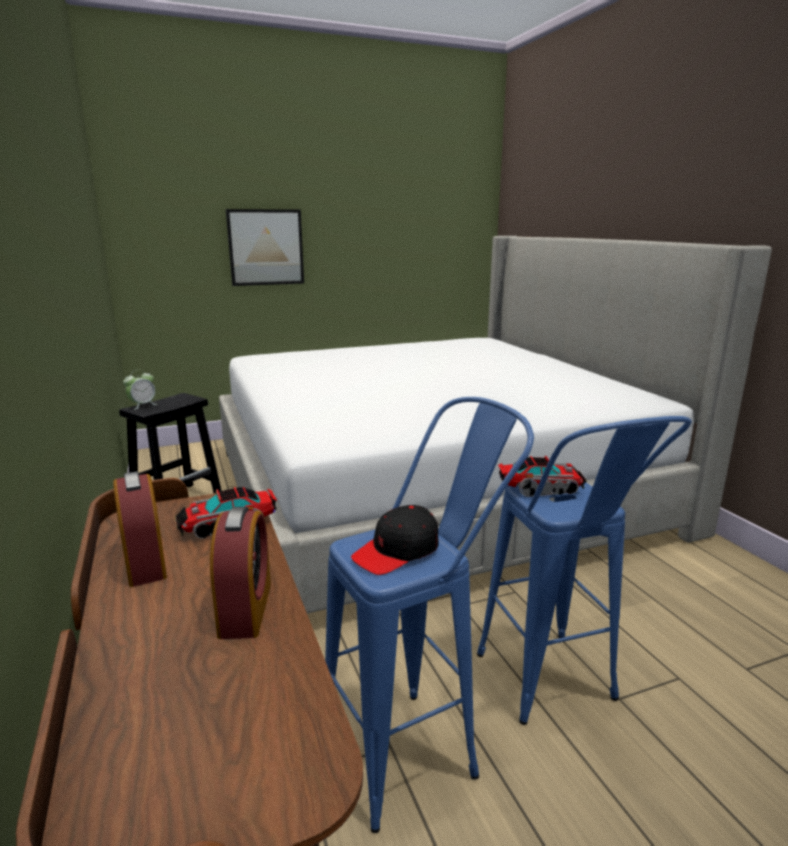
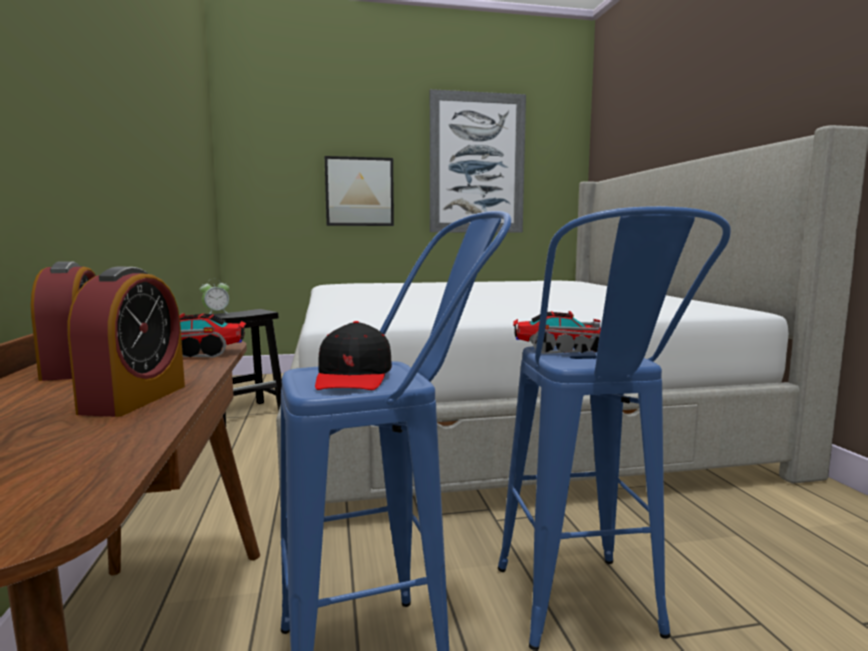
camera: 10 degrees right, 10 degrees down
(388, 213) = (477, 163): none -> picture
(397, 551) = (354, 377): black cap -> black cap turned 60 degrees counterclockwise

